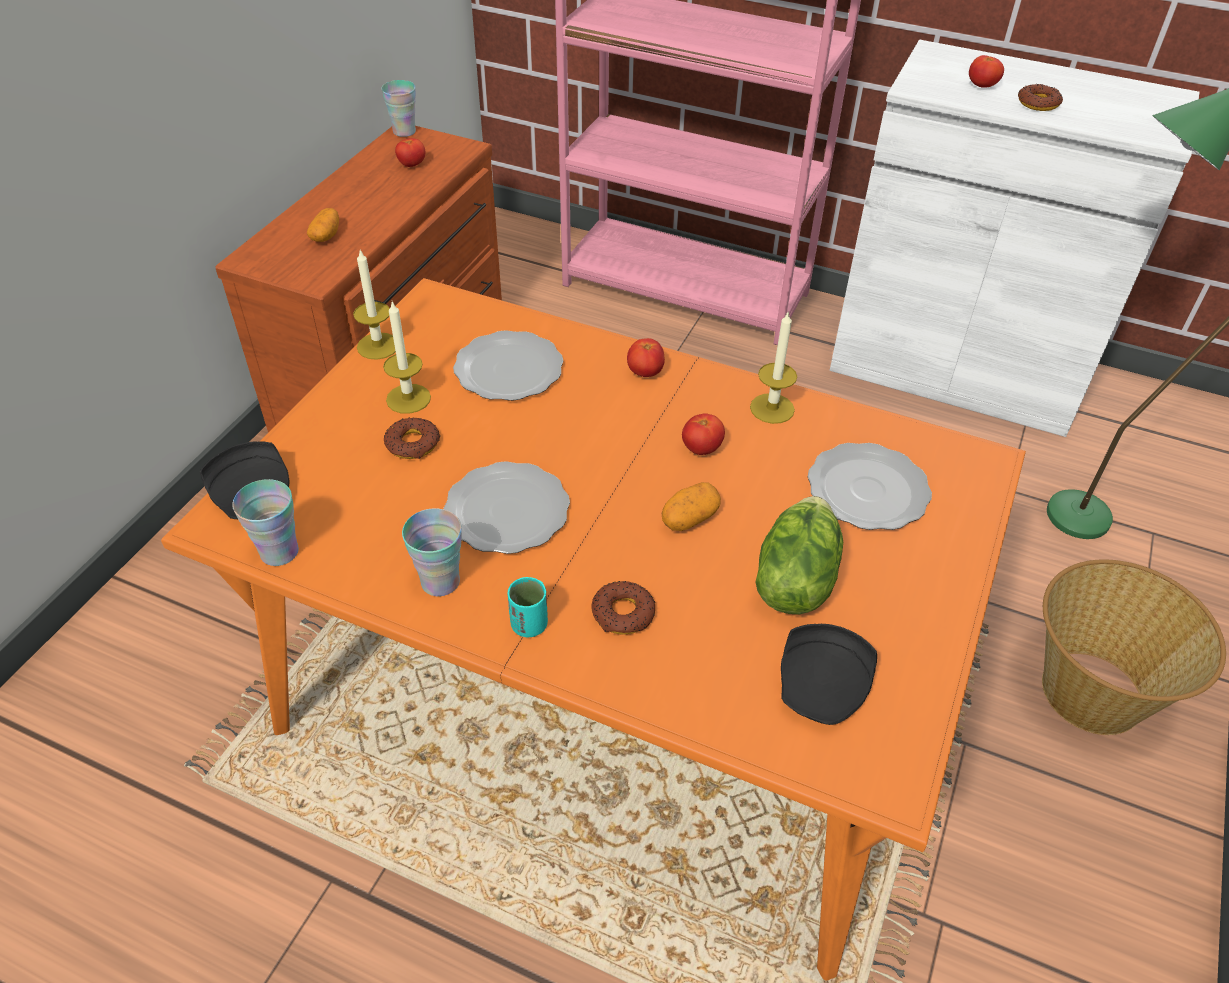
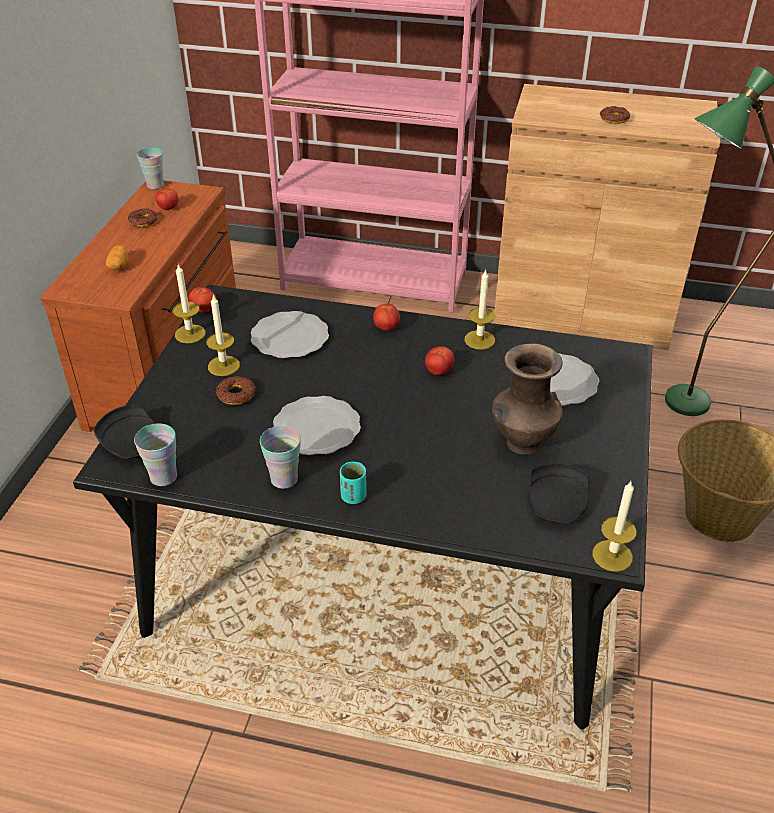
camera: 10 degrees left, 5 degrees down
(606, 694) = (384, 570): orange dining table -> black dining table
(623, 613) = (415, 480): donut -> donut (143, 221)
(689, 518) = (442, 416): potato -> none
(793, 579) = (522, 443): lettuce -> brown vase
(887, 787) = (612, 555): none -> candle
(955, 368) = (582, 313): white cabinet -> brown cabinet
(982, 86) = (574, 111): tomato -> tomato (204, 310)

